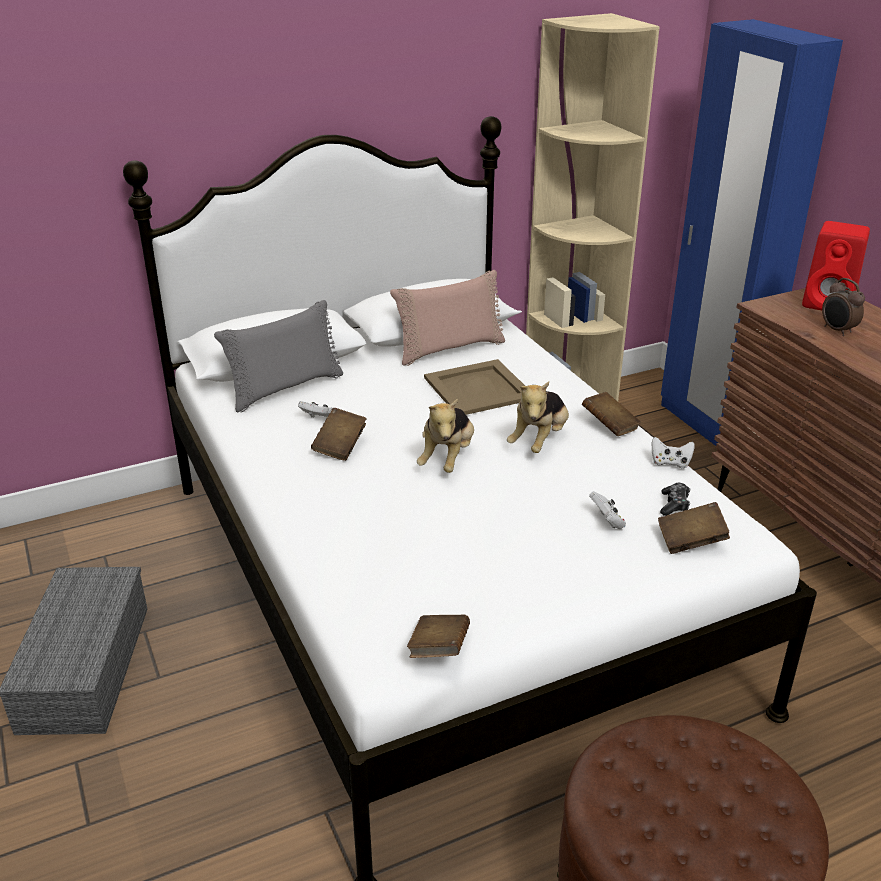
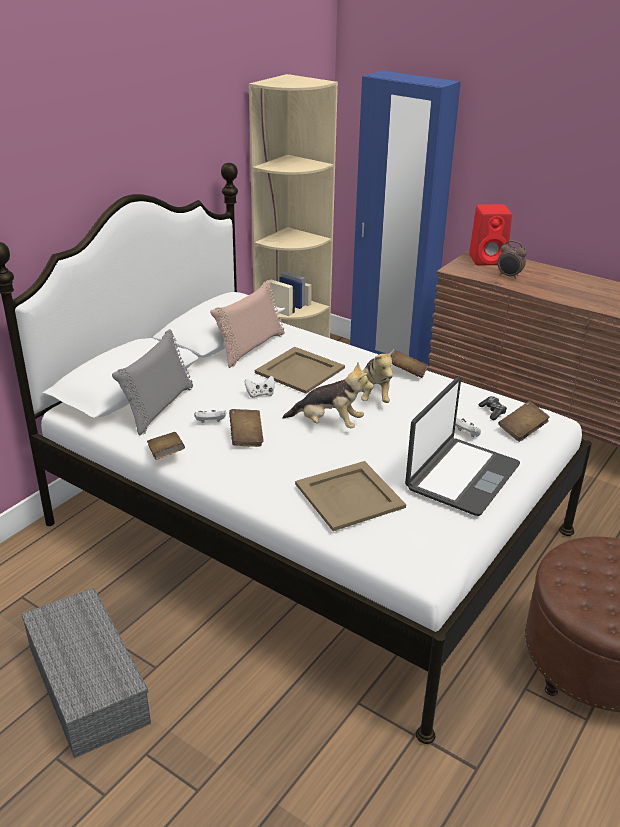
camera: 30 degrees left, 0 degrees up
(379, 548) = (349, 496): none -> beige tray
(439, 650) = (449, 545): brown book -> brown book (166, 455)
(447, 458) = (328, 424): plush toy -> plush toy turned 60 degrees counterclockwise
(542, 571) = (461, 476): none -> laptop
(670, 463) = (465, 386): white game controller -> white game controller (260, 394)

